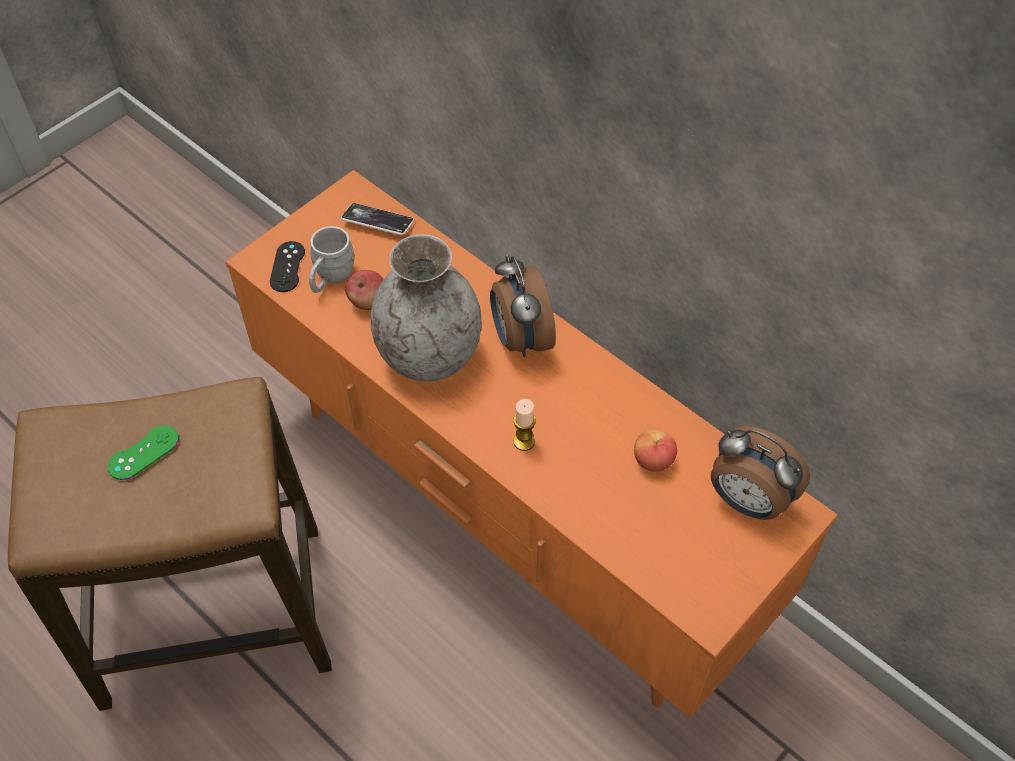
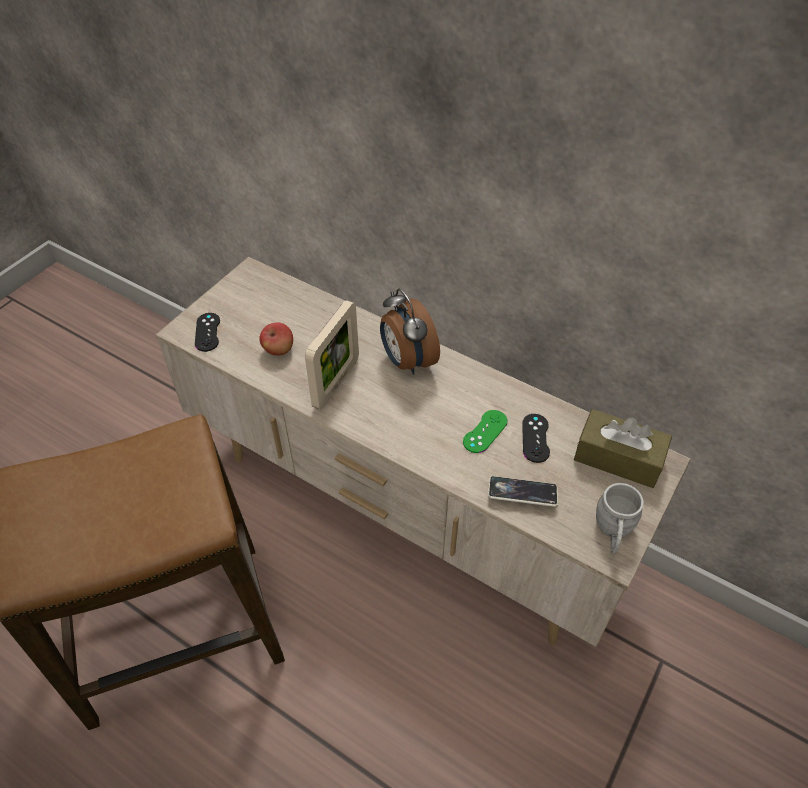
camera: 10 degrees left, 5 degrees down
(143, 452) = (107, 490): green game controller -> green game controller (485, 431)
(330, 278) = (244, 336): grey mug -> grey mug (612, 533)
(378, 222) = (275, 291): phone -> phone (522, 494)
(429, 355) = (336, 383): grey vase -> picture frame
(507, 516) = (404, 514): orange tv stand -> beige tv stand
(524, 441) = (428, 438): candle -> none
(653, 460) = (535, 438): apple -> black game controller
(747, 501) = (618, 458): alarm clock -> brown tissue box

